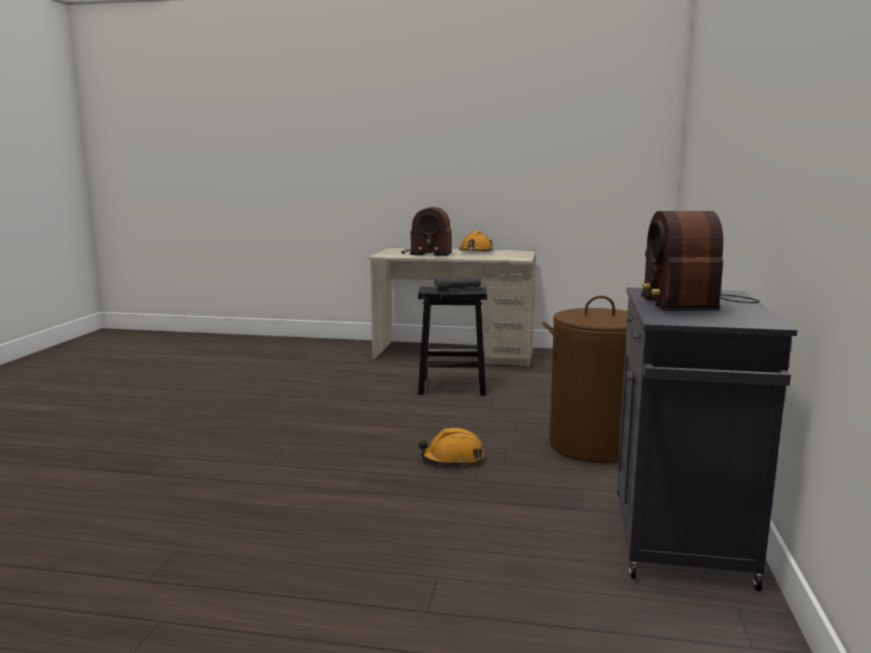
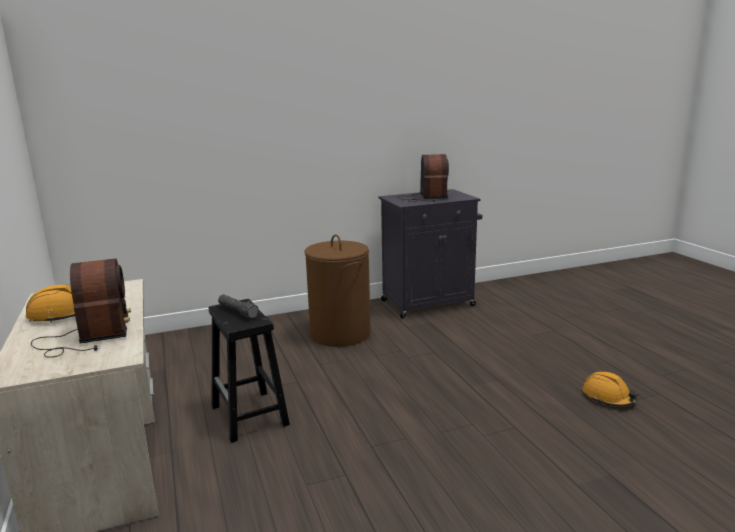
camera: 120 degrees left, 5 degrees up
(452, 459) = (414, 366): orange hard hat -> orange hard hat (608, 397)
(692, 303) = (425, 198): radio -> radio turned 60 degrees counterclockwise

